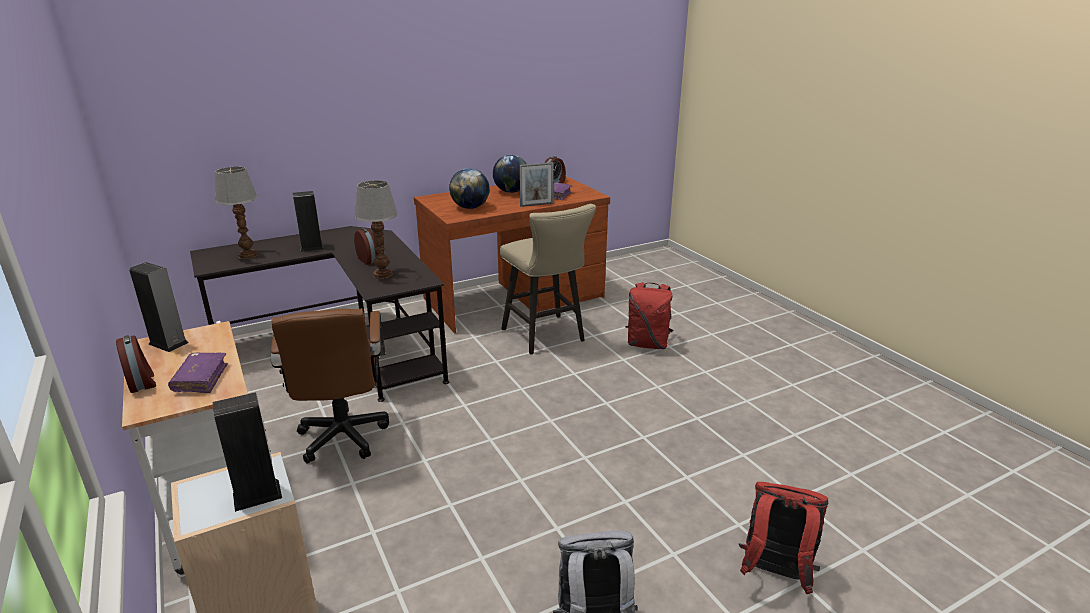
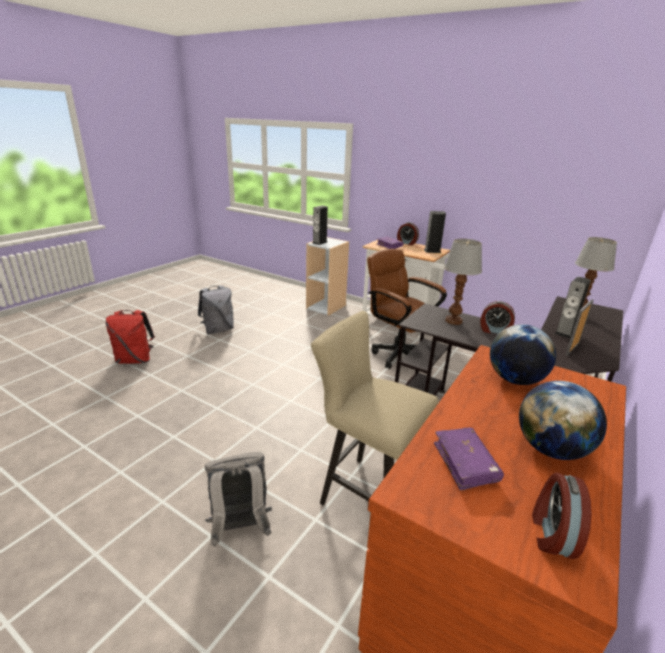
camera: 150 degrees right, 0 degrees up
(536, 205) = (451, 415): picture frame -> picture frame (572, 348)
(647, 344) = (240, 528): red backpack -> grey backpack

